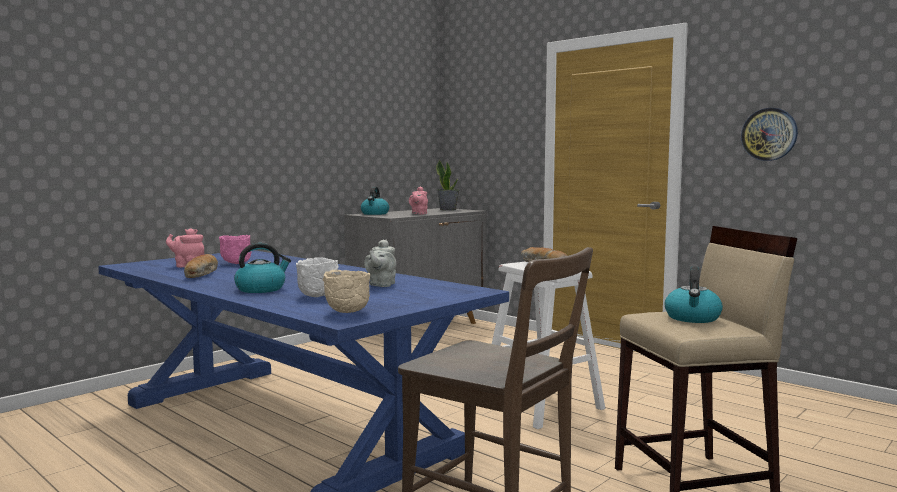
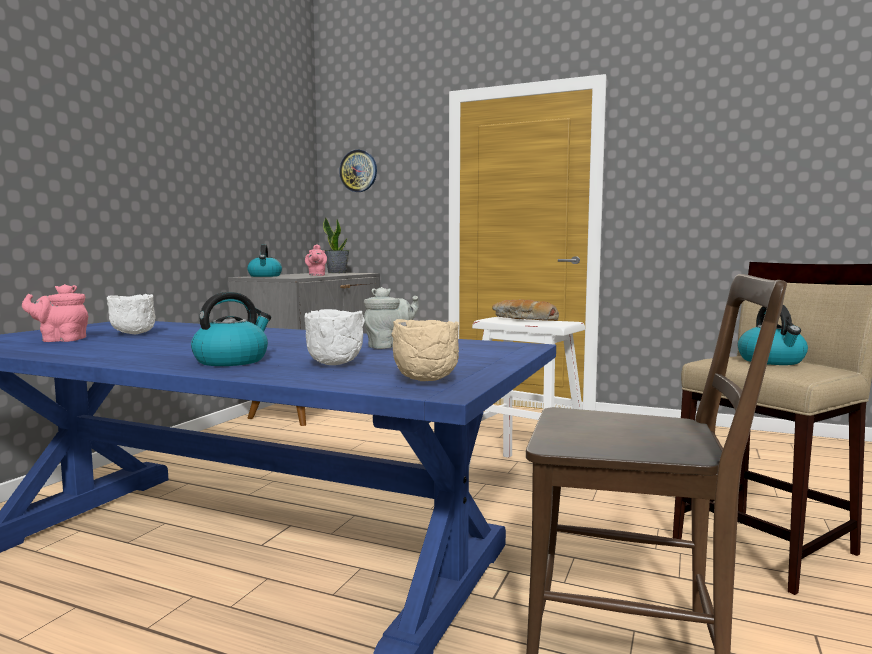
camera: 20 degrees left, 0 degrees up
(202, 274) = (102, 348): bread -> none
(236, 263) = (134, 333): pink bowl -> white bowl
(381, 285) = (390, 346): grey teapot -> grey teapot turned 120 degrees counterclockwise
(769, 134) = (693, 186): wall clock -> wall clock (358, 171)

